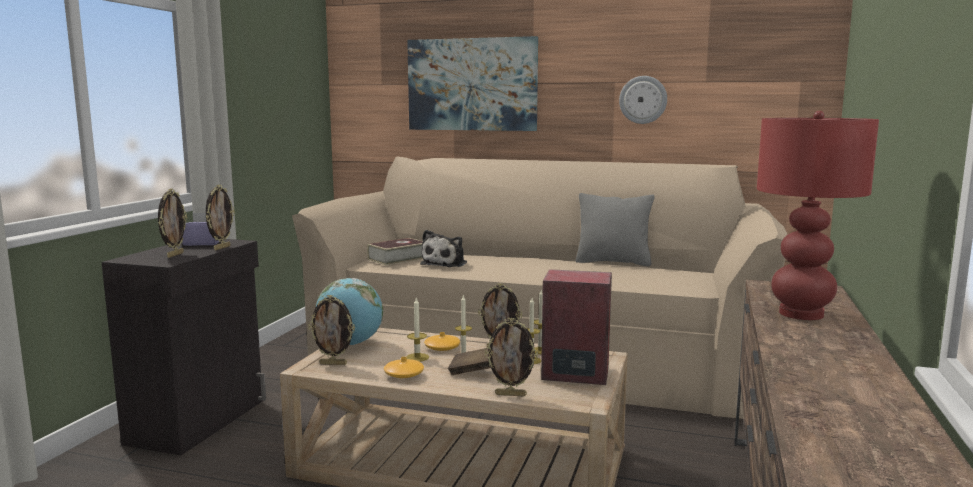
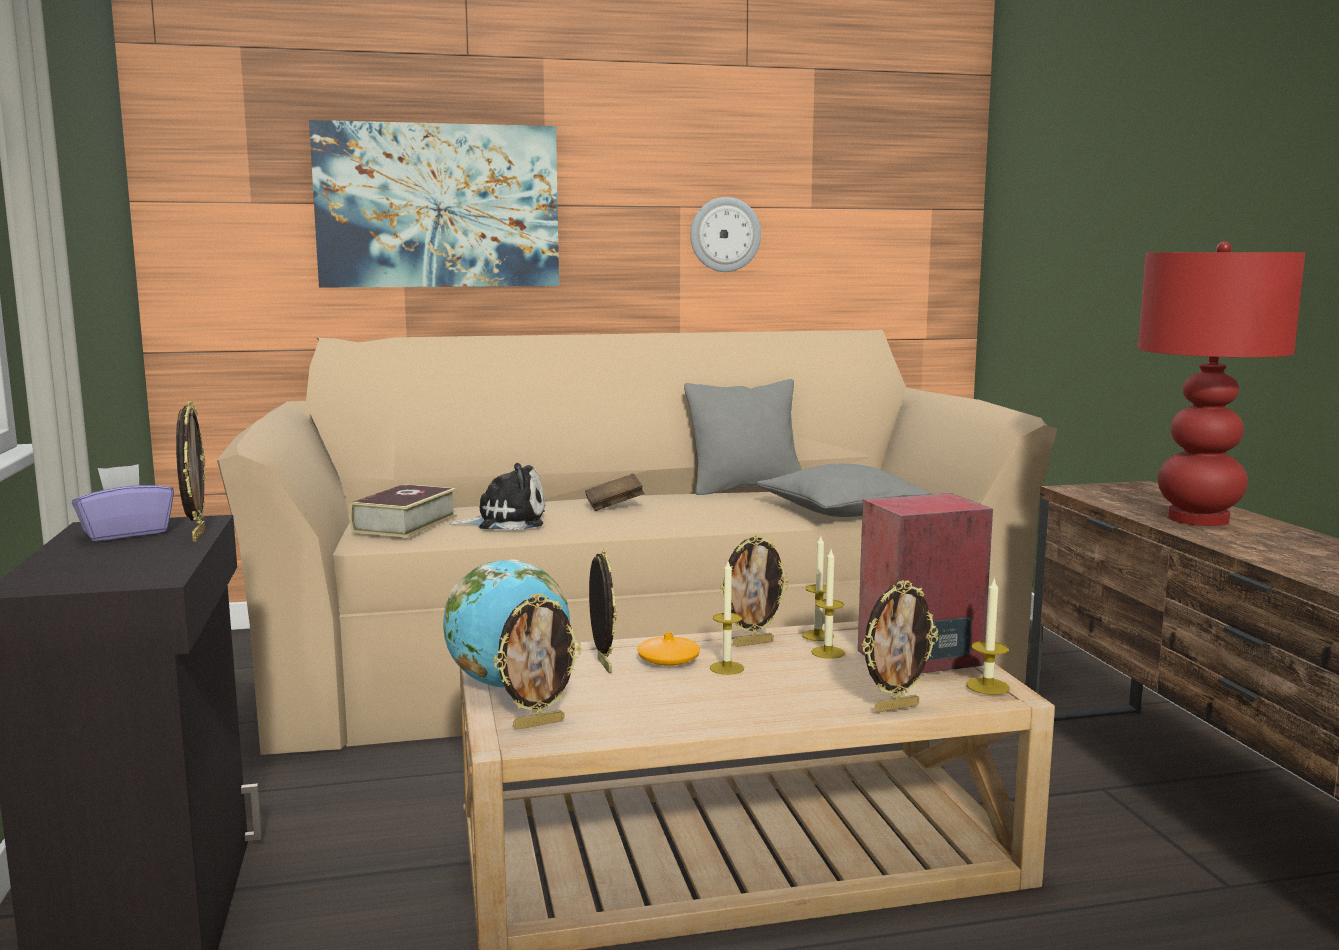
camera: 30 degrees left, 0 degrees up
(174, 255) = (127, 562): picture frame -> picture frame (602, 665)
(404, 374) = (691, 714): orange vase -> none
(417, 357) = (657, 683): candle -> candle (987, 686)
(446, 263) = (506, 521): plush toy -> plush toy turned 90 degrees counterclockwise
(473, 372) = (781, 687): brown book -> brown book (614, 506)
(644, 282) = (842, 511): none -> grey pillow

